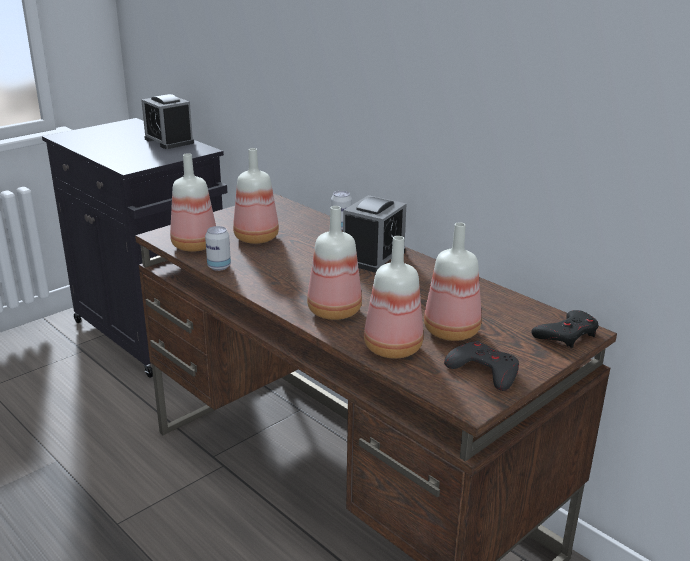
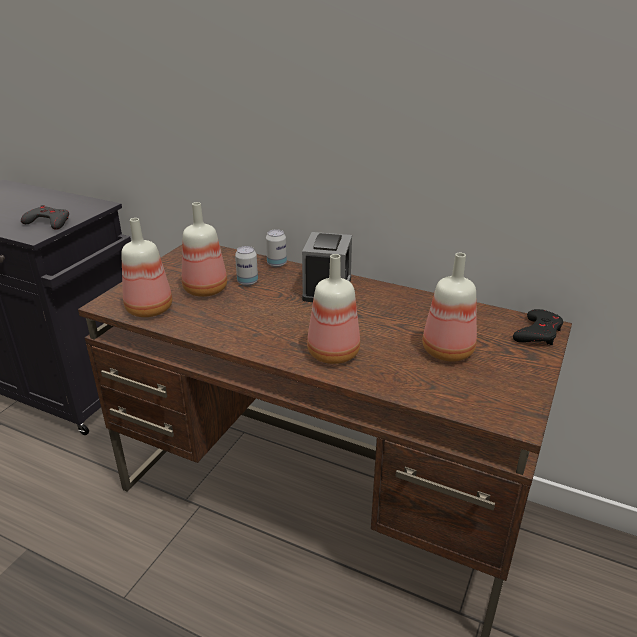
camera: 20 degrees left, 5 degrees up
(169, 141) = (57, 200): alarm clock -> none
(219, 267) = (190, 328): can -> can (247, 282)
(391, 349) = (411, 381): bottle -> none
(483, 371) = (503, 385): grey game controller -> grey game controller (48, 222)

